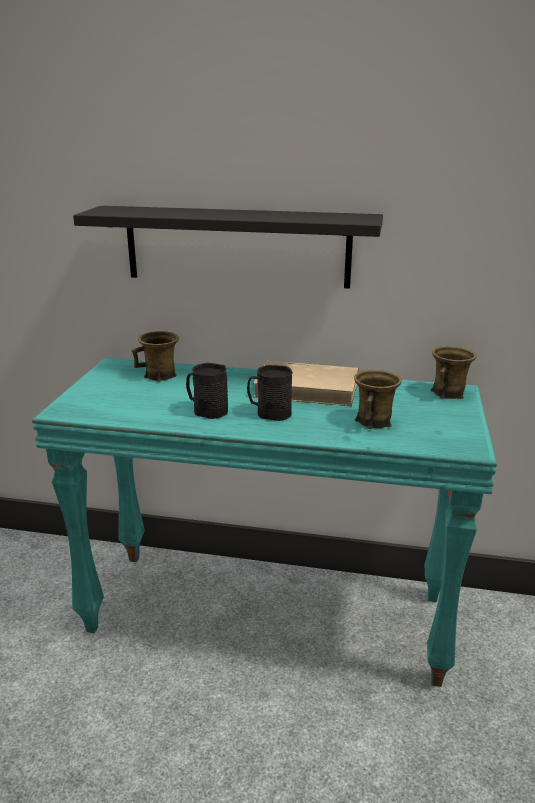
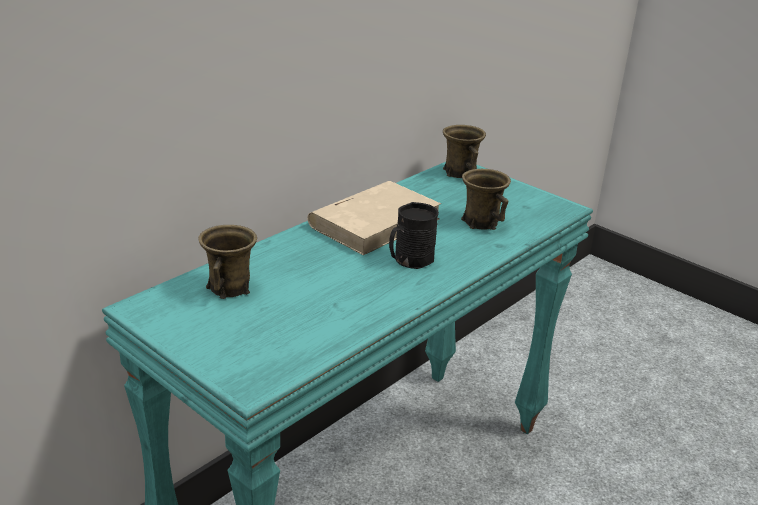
camera: 60 degrees left, 5 degrees up
(206, 410) = (364, 290): black mug -> none
(237, 246) = (255, 84): black shelf -> none

